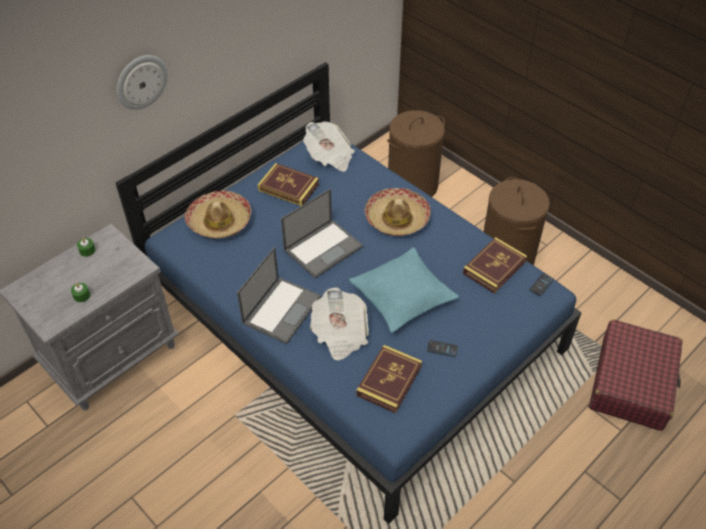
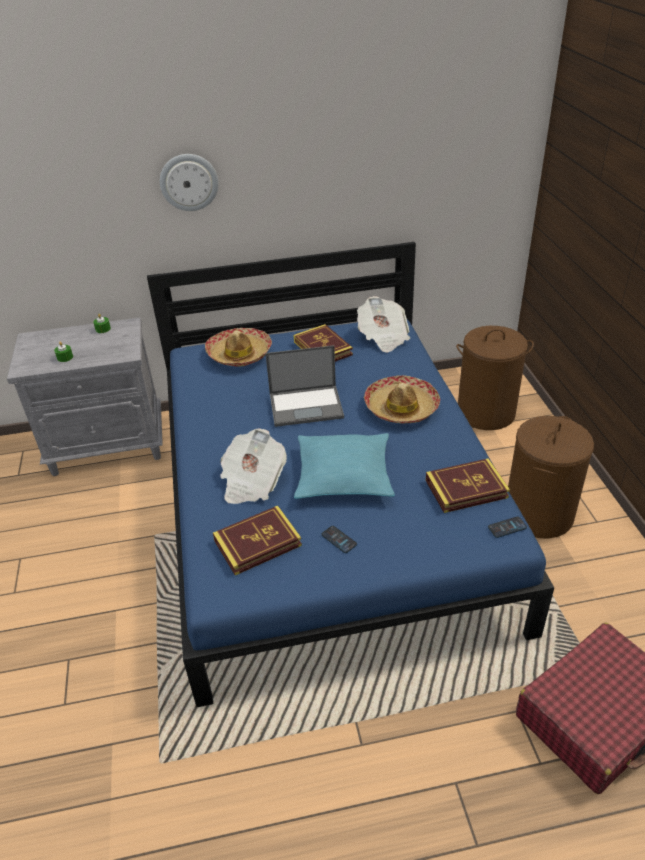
camera: 35 degrees right, 10 degrees down
(282, 309) = (222, 440): laptop -> none

